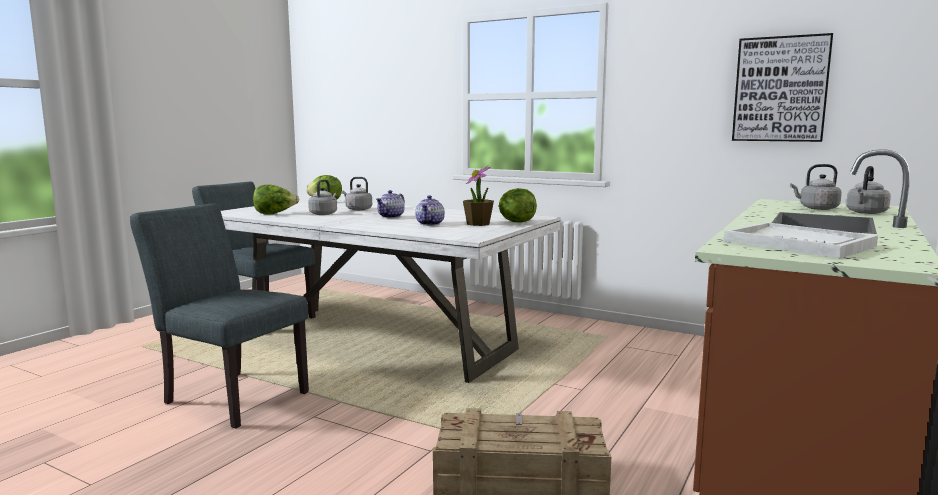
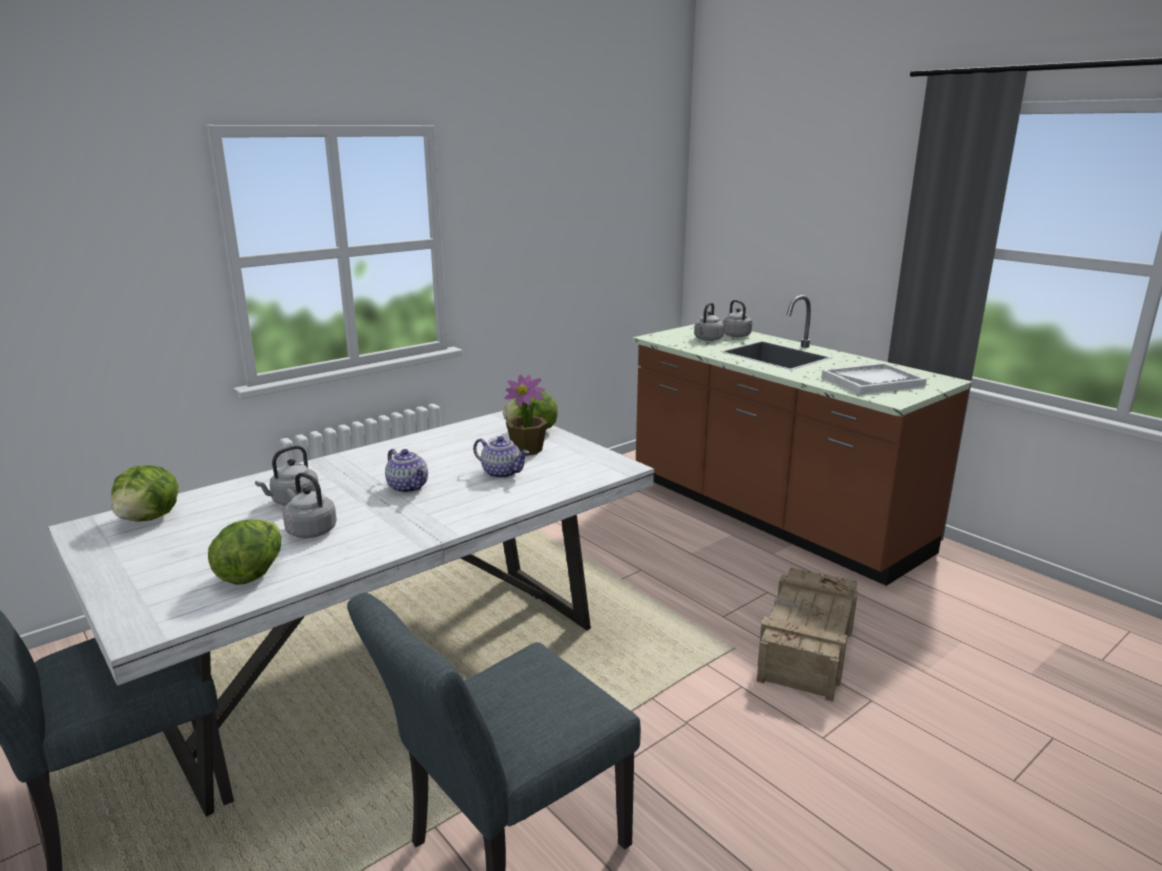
camera: 70 degrees left, 10 degrees up
(780, 89) = (593, 227): picture -> none

